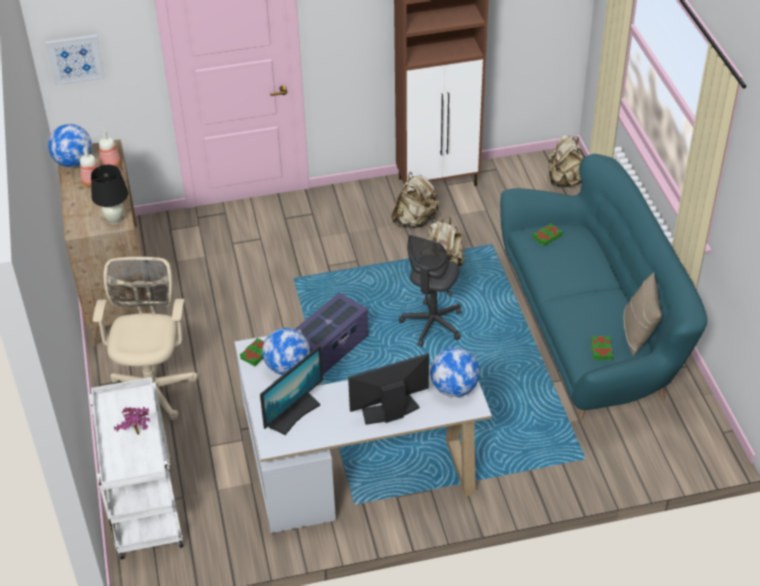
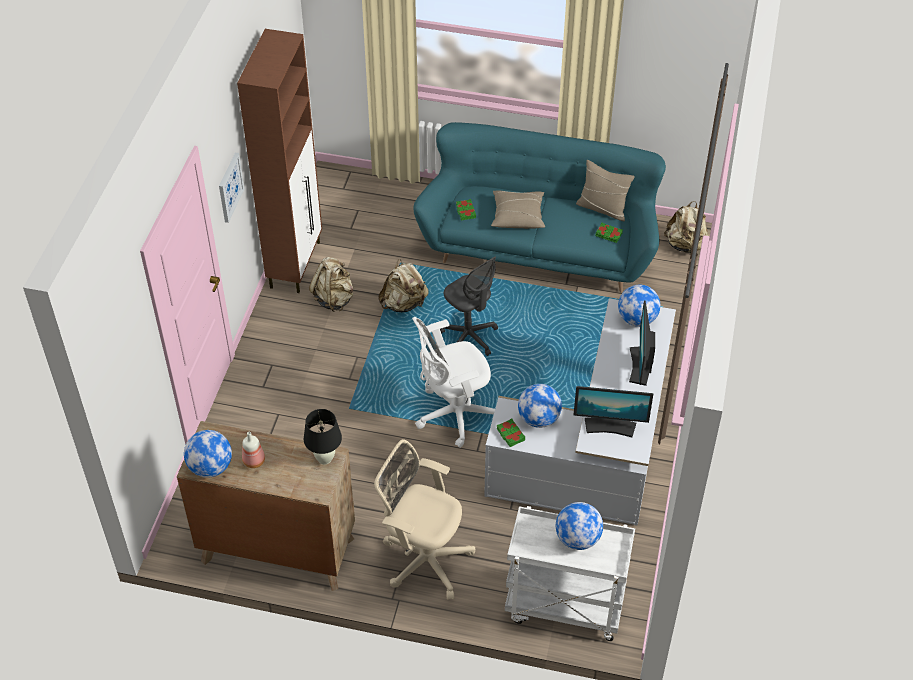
camera: 65 degrees left, 5 degrees up
(75, 59) = (123, 389): picture -> picture (230, 187)
(110, 164) = (236, 439): bottle -> none
(138, 436) = (577, 539): potted plant -> globe
(293, 413) = (610, 426): monitor -> monitor turned 120 degrees clockwise
(330, 349) = (454, 414): purple storage box -> white office chair
(565, 181) = (356, 187): beige backpack -> beige backpack (685, 245)
(572, 274) = (518, 216): none -> beige pillow

